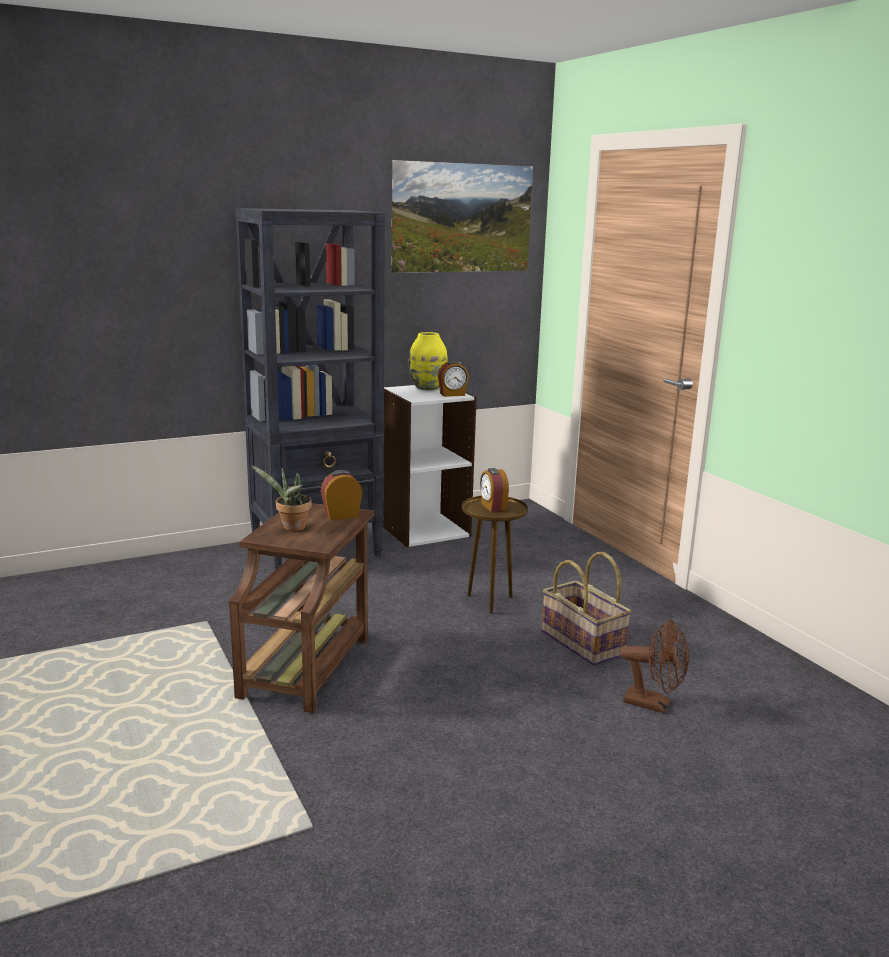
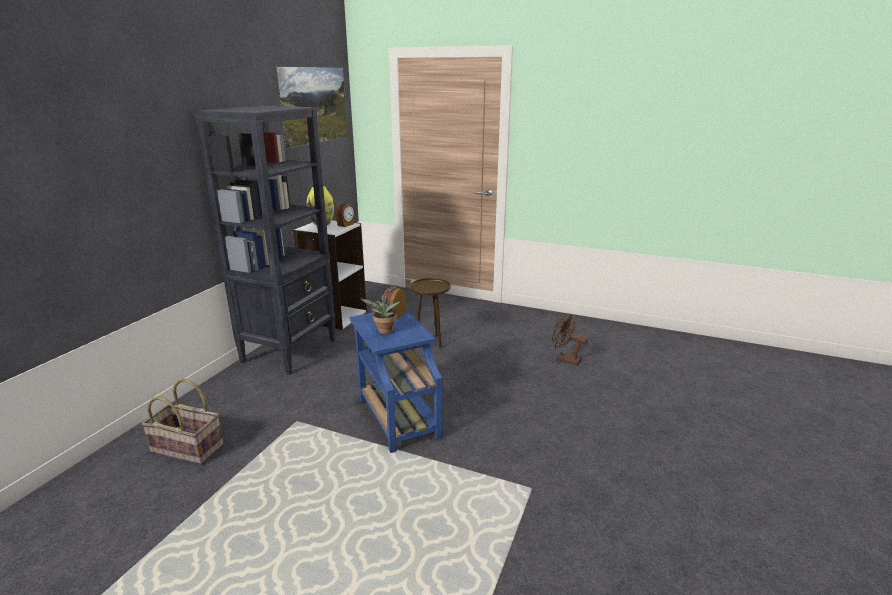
camera: 40 degrees left, 5 degrees up
(307, 666) = (397, 416): brown side table -> blue side table
(492, 507) = (427, 286): alarm clock -> none
(583, 643) = (500, 344): basket -> basket (188, 448)
(654, 704) = (565, 359): brown fan -> brown fan turned 135 degrees counterclockwise

